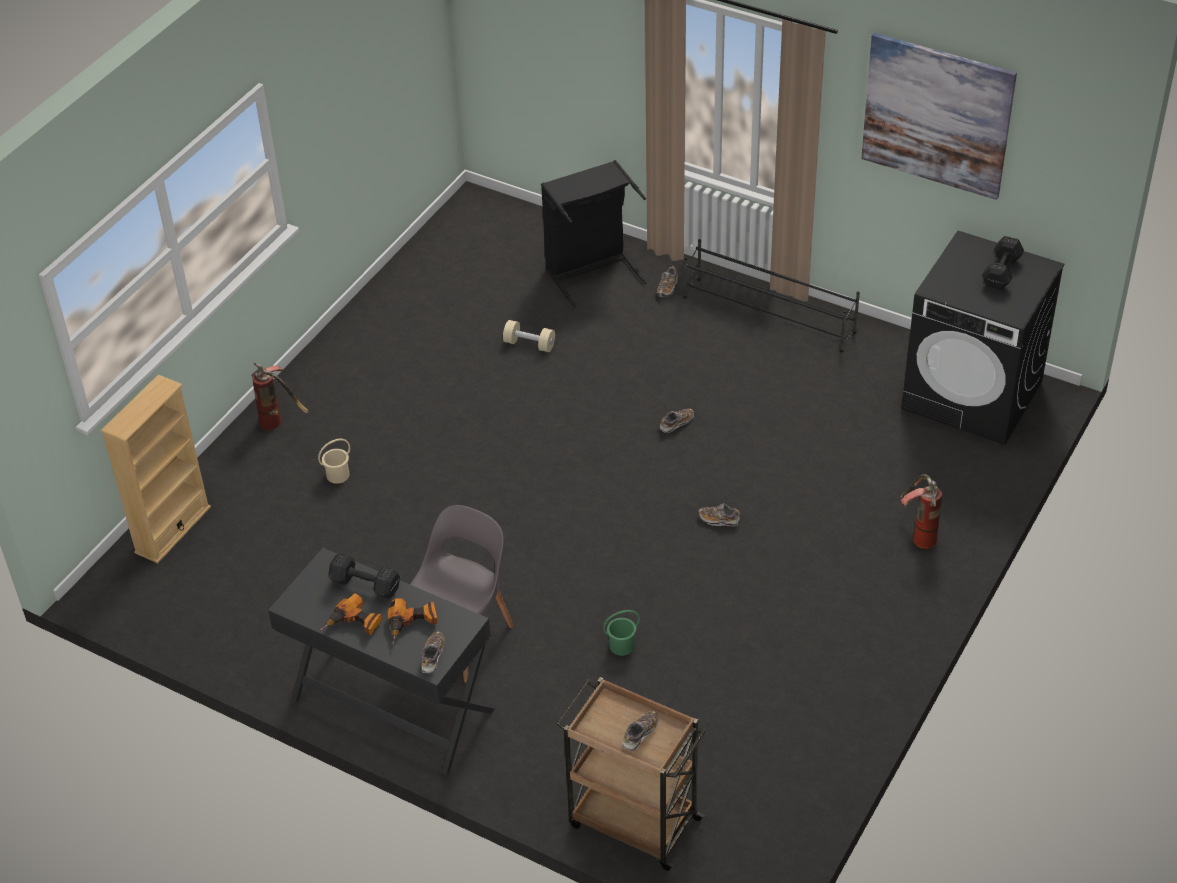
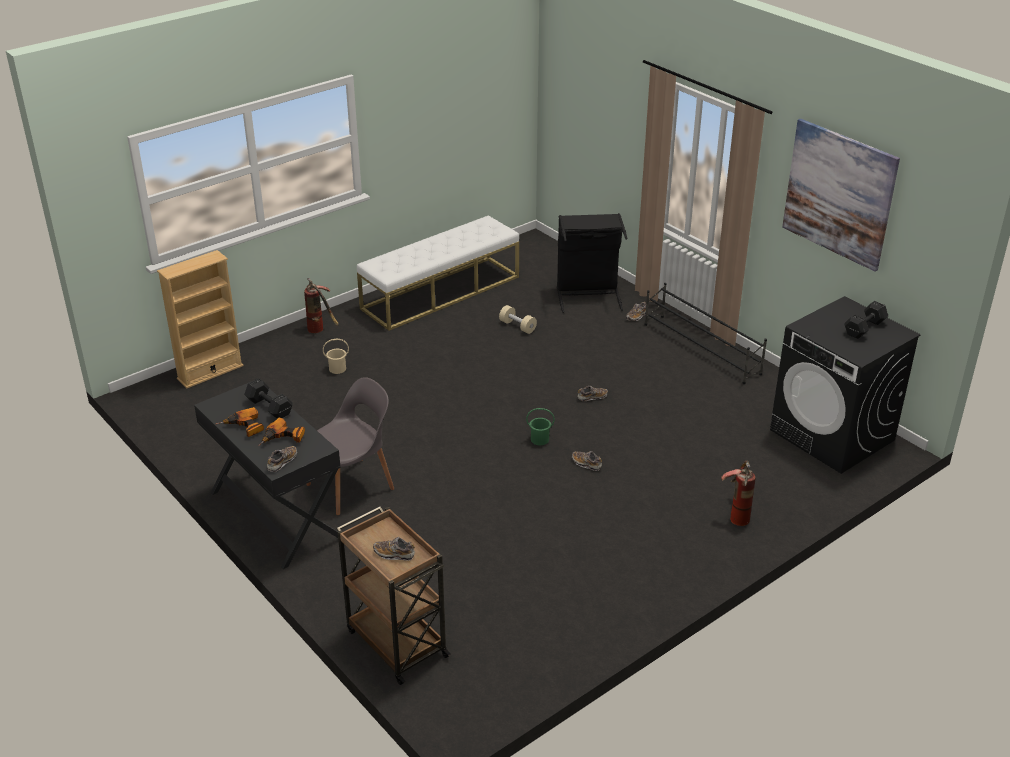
camera: 20 degrees right, 10 degrees down
(402, 319) = (441, 292): none -> white bench
(622, 646) = (463, 524): green bucket -> green bucket (540, 440)
(640, 734) = (394, 554): shoe -> shoe turned 135 degrees counterclockwise

